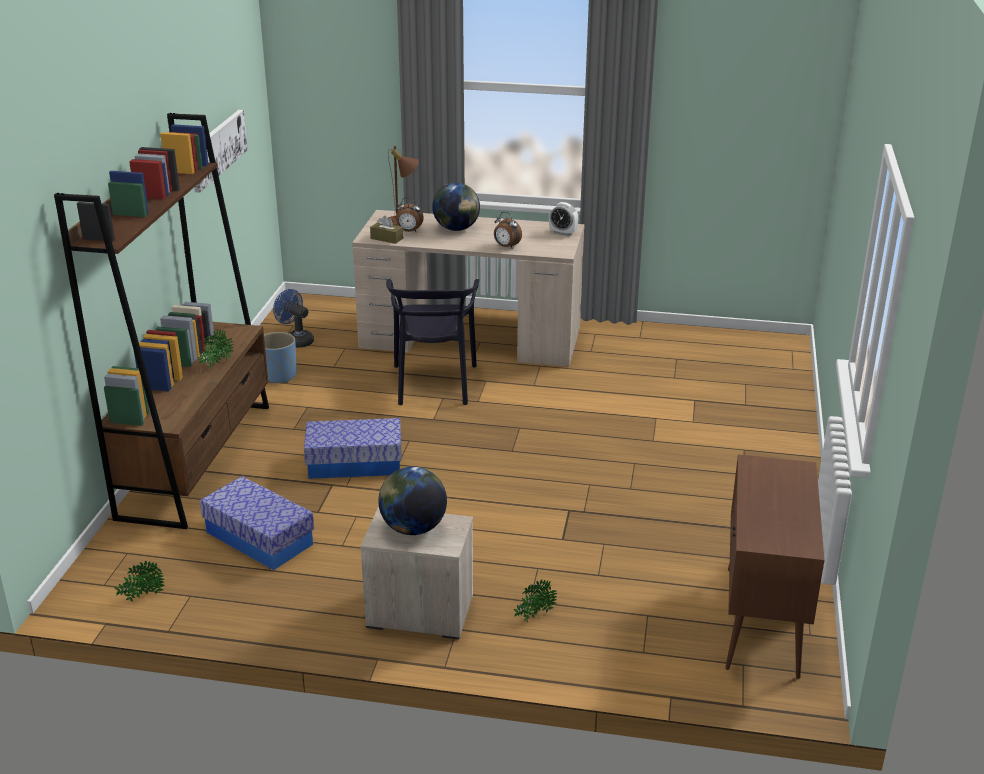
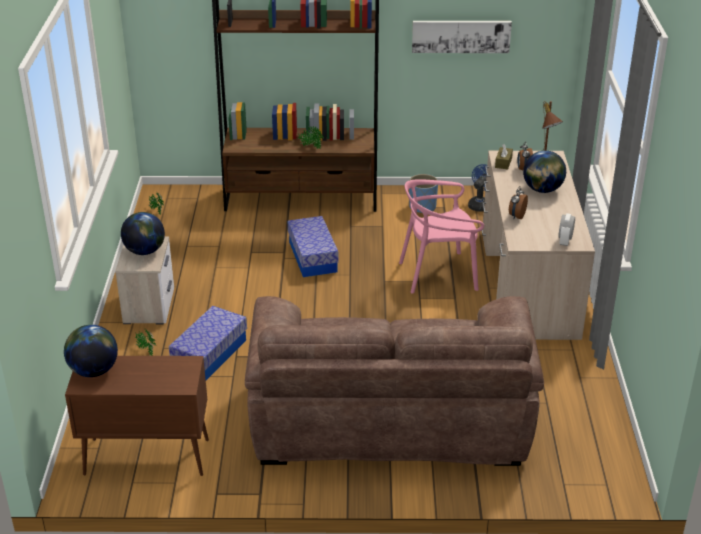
camera: 80 degrees right, 5 degrees up
(259, 538) = (218, 237): storage box -> storage box (210, 354)
(434, 384) = (438, 274): black chair -> pink chair
(698, 444) = (390, 420): none -> brown sofa
(772, 536) = (93, 370): none -> globe

